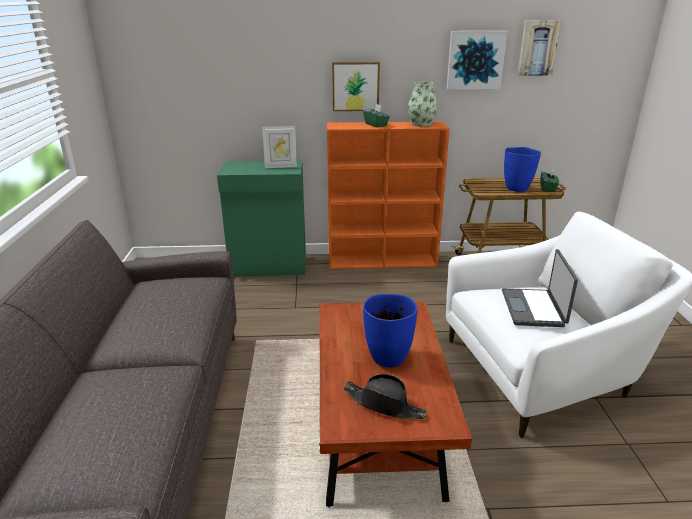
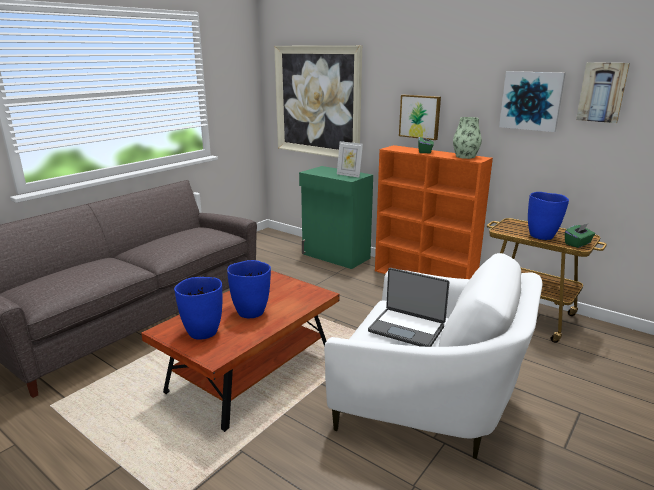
camera: 40 degrees right, 5 degrees down
(205, 79) = (317, 101): none -> picture
(384, 404) = (202, 332): black hat -> blue vase
(534, 309) = (407, 328): laptop -> laptop turned 105 degrees counterclockwise

